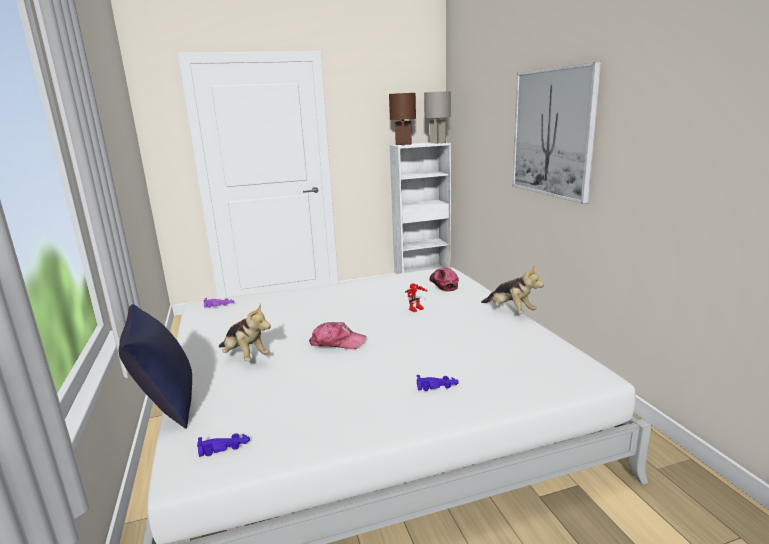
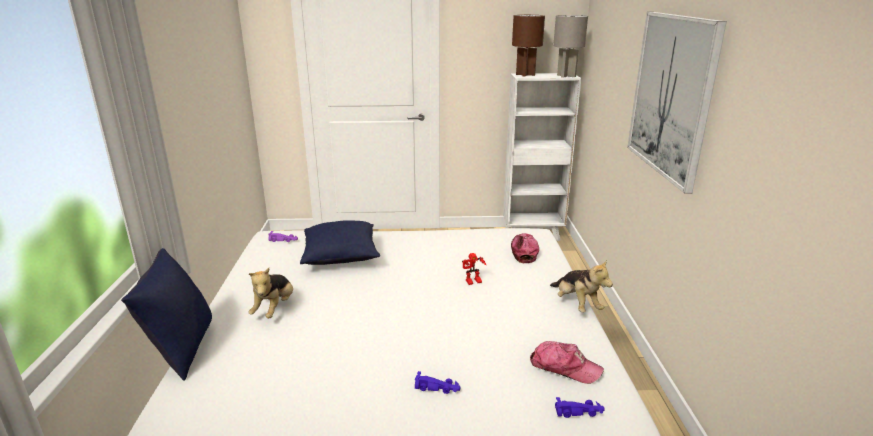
camera: 15 degrees right, 5 degrees up
(225, 447) = (204, 411): purple toy car -> purple toy car (579, 412)
(245, 357) = (275, 309): plush toy -> plush toy turned 45 degrees clockwise
(284, 309) = (341, 257): none -> blue pillow
(337, 342) = (368, 309): cap -> cap (564, 367)

